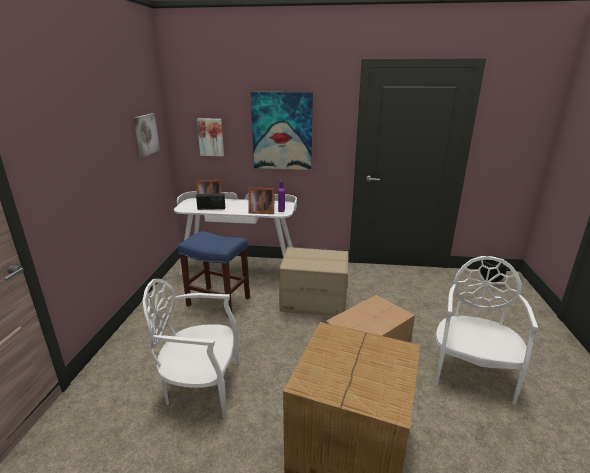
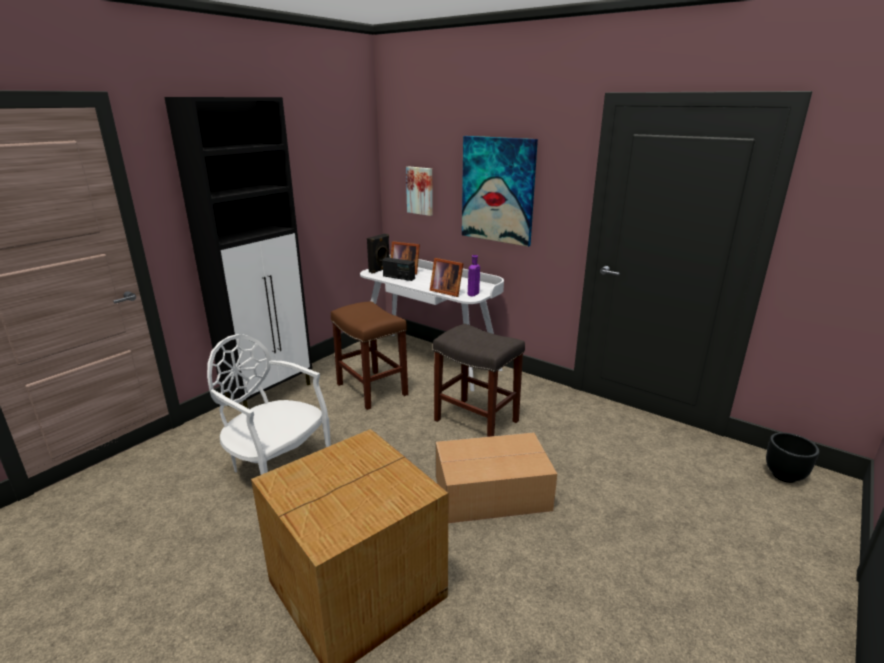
camera: 30 degrees right, 0 degrees up
(135, 331) = (271, 394): none -> black cabinet
(145, 134) = (338, 181): picture -> none
(188, 205) = (380, 270): none -> black speaker
(217, 301) = (371, 389): blue stool -> brown stool
(314, 300) = (477, 421): cardboard box -> grey stool
(472, 372) = (600, 584): white chair -> none

